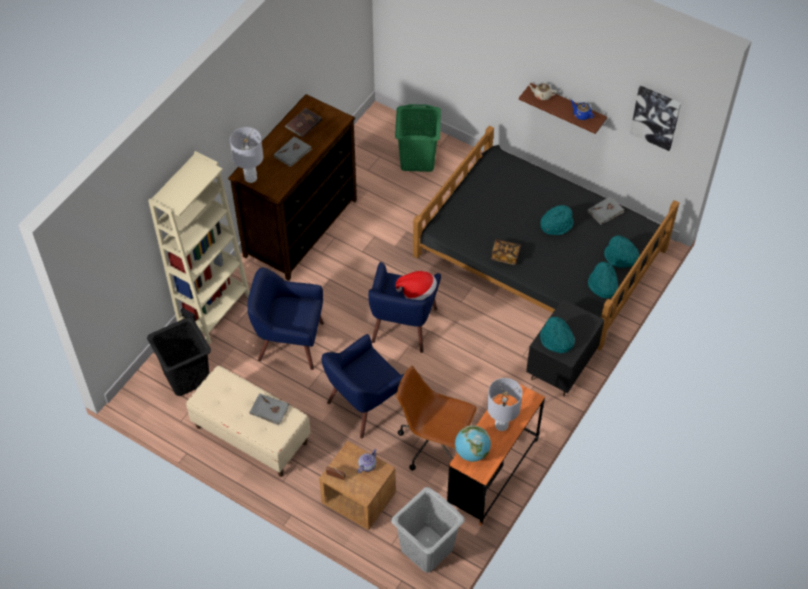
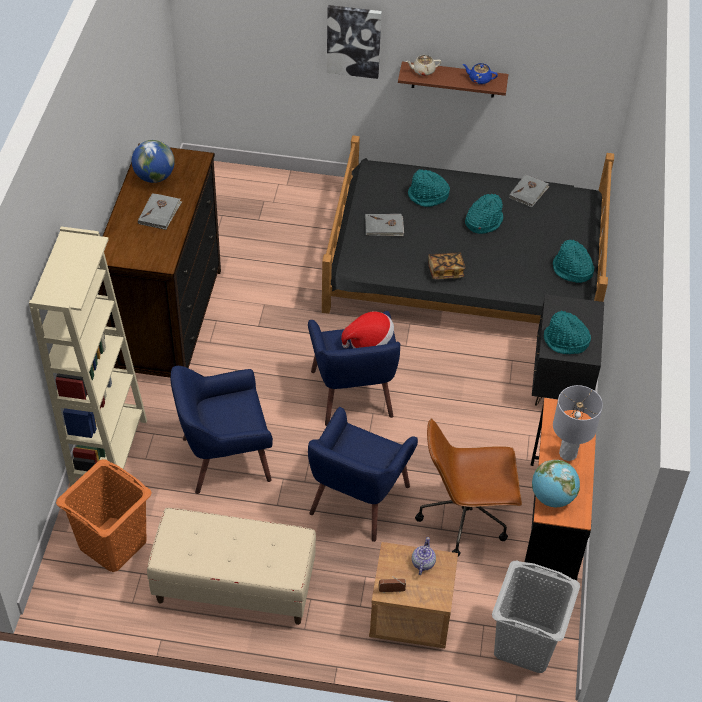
camera: 25 degrees left, 5 degrees down
(186, 376) = (112, 544): black laundry basket -> orange laundry basket
(250, 178) = (121, 256): grey table lamp -> none
(269, 410) = (262, 540): grey book -> grey book (384, 227)
(303, 124) = (154, 177): brown book -> globe
(418, 159) = (269, 205): green laundry basket -> none
(620, 257) = (573, 235): turquoise hat -> turquoise hat (428, 196)
(655, 117) = (573, 53): picture -> picture (354, 41)

